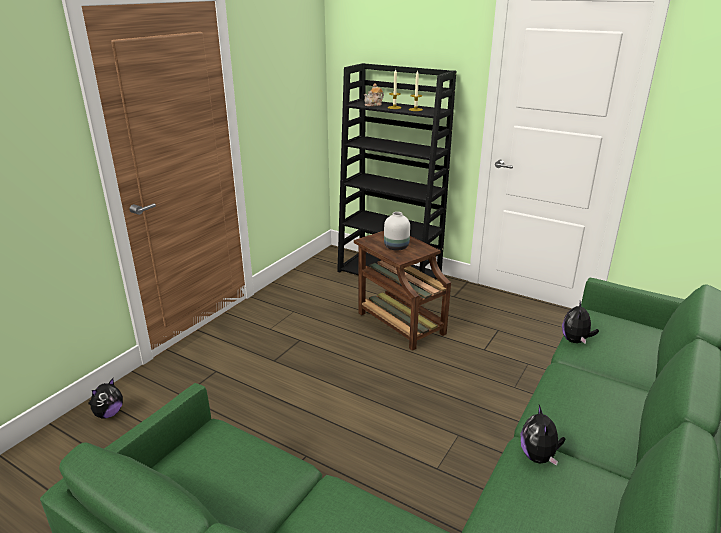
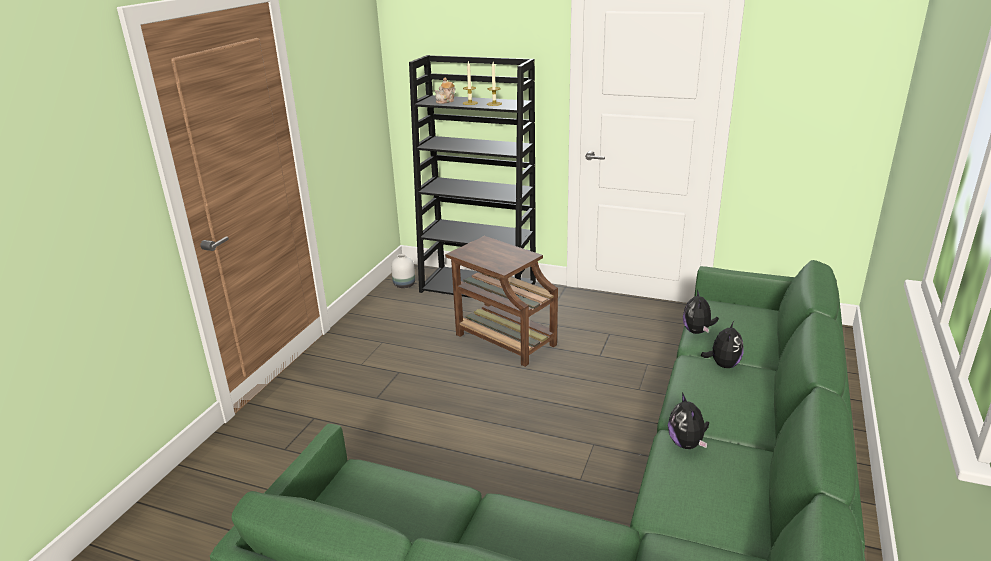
camera: 10 degrees left, 0 degrees up
(108, 413) = (204, 481): plush toy -> plush toy (723, 365)
(395, 247) = (494, 256): white vase -> white vase (403, 285)

